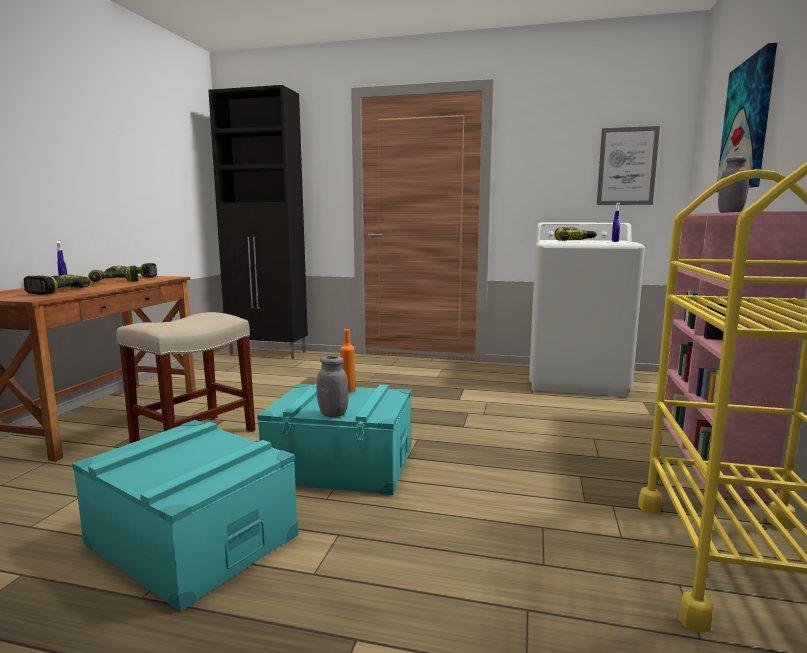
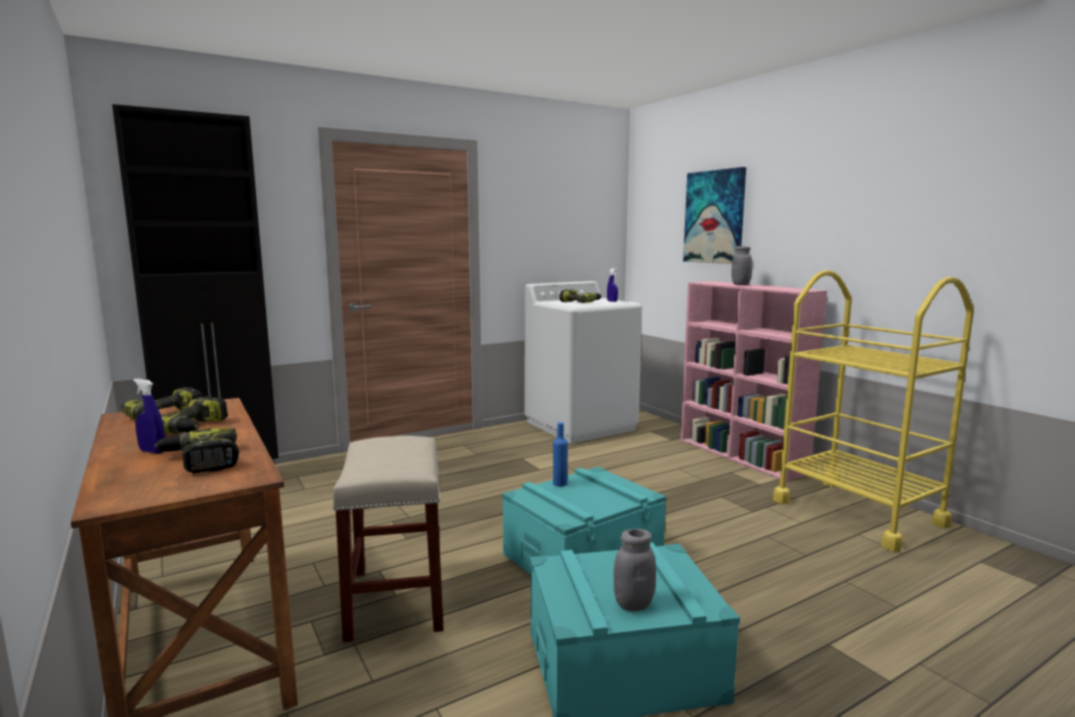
camera: 45 degrees left, 0 degrees up
(333, 414) = (611, 505): grey jar -> grey jar (633, 604)
(348, 390) = (560, 483): orange bottle -> blue bottle
(627, 166) = (585, 232): picture -> none

